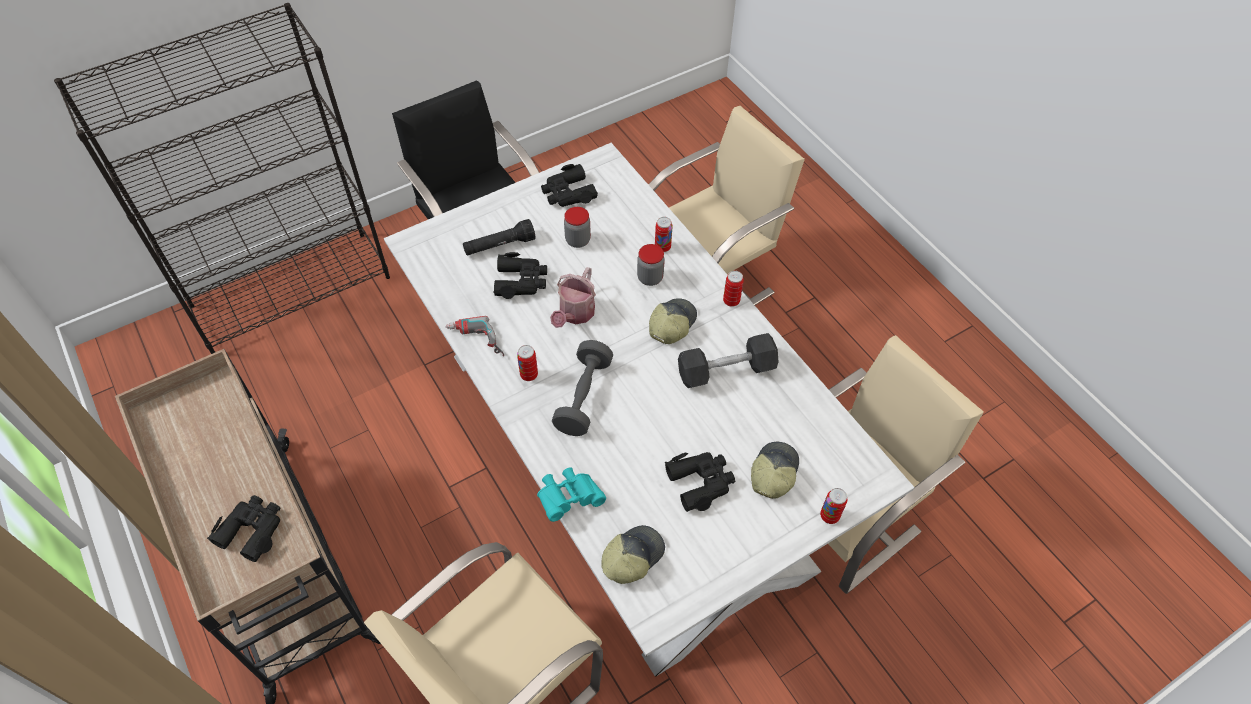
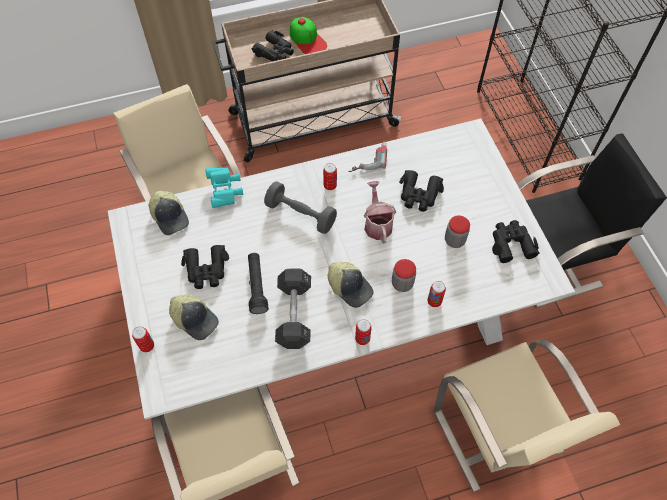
camera: 105 degrees right, 5 degrees up
(220, 488) = (307, 39): none -> cap
(499, 246) = (458, 187): black flashlight -> black flashlight (257, 286)
(575, 314) = (377, 223): watering can -> watering can turned 45 degrees clockwise

